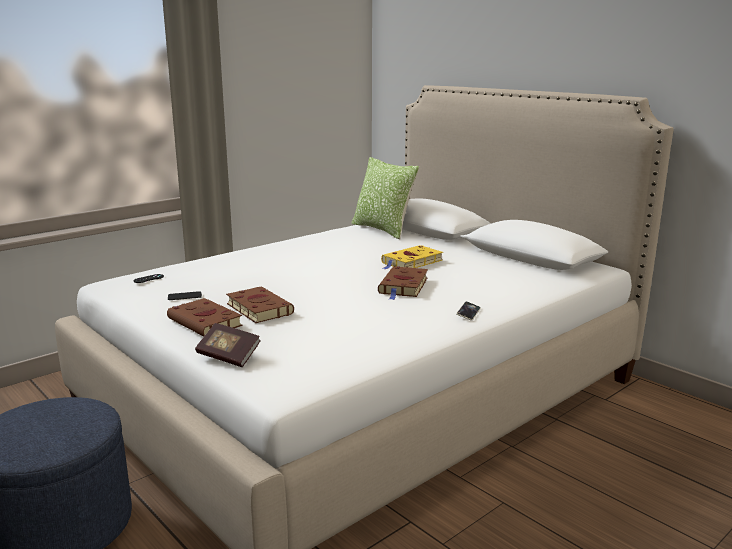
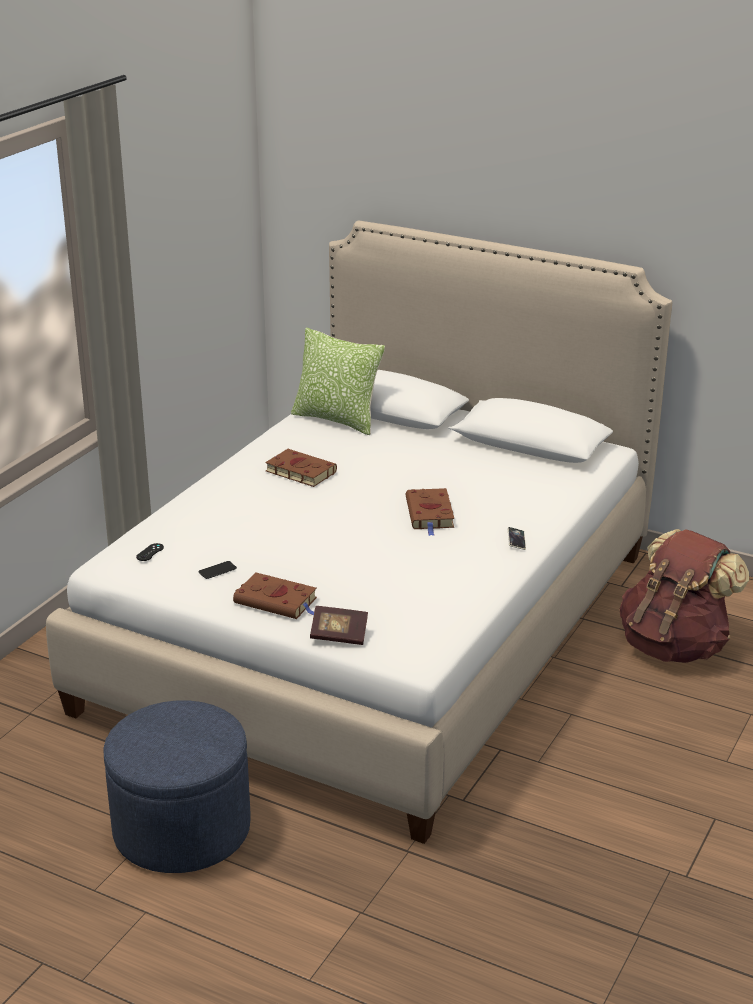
camera: 20 degrees left, 10 degrees up
(258, 308) = (309, 572): brown book -> brown book (299, 471)
(411, 262) = (411, 474): yellow book -> none
(641, 459) = (674, 646): none -> brown backpack

